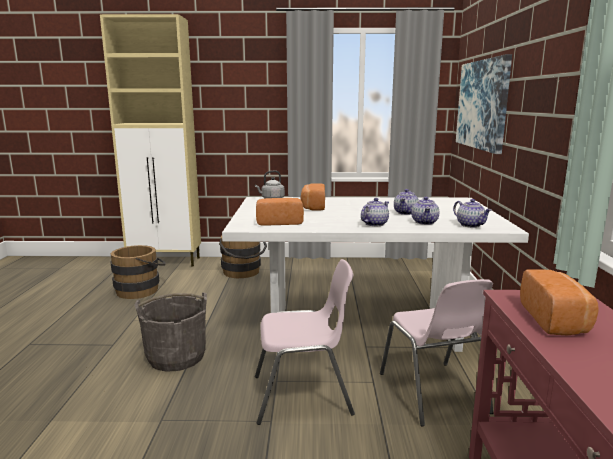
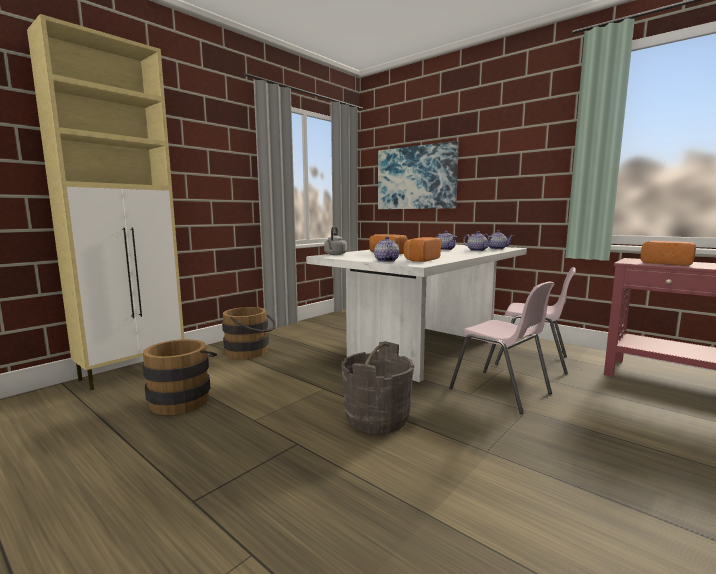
camera: 50 degrees left, 5 degrees down
(303, 396) = (501, 391): pink chair -> pink chair turned 105 degrees clockwise
(374, 224) = (464, 253): teapot -> teapot (386, 261)

